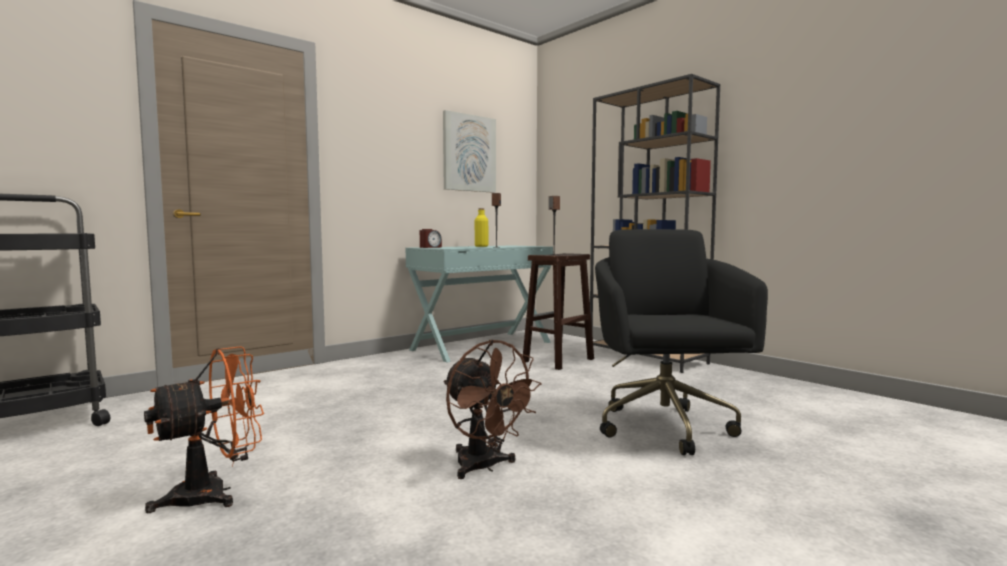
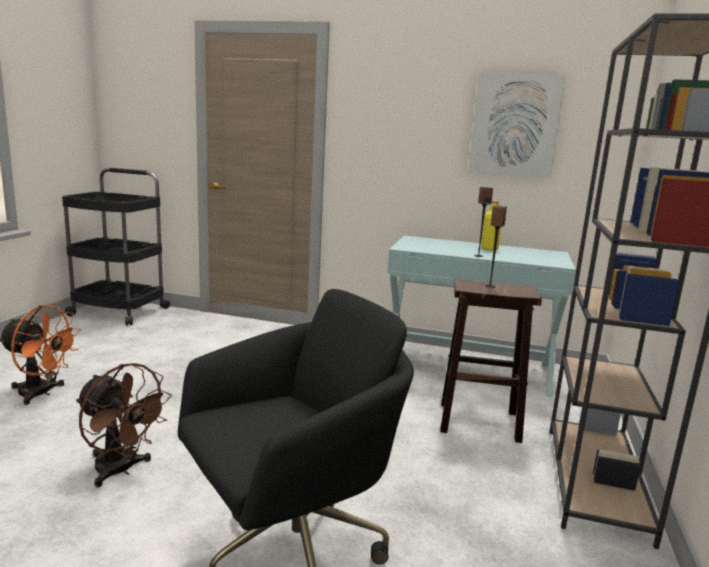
camera: 55 degrees right, 10 degrees up
(430, 247) = (416, 241): alarm clock -> none
(484, 467) = (121, 470): brown fan -> brown fan turned 75 degrees counterclockwise

